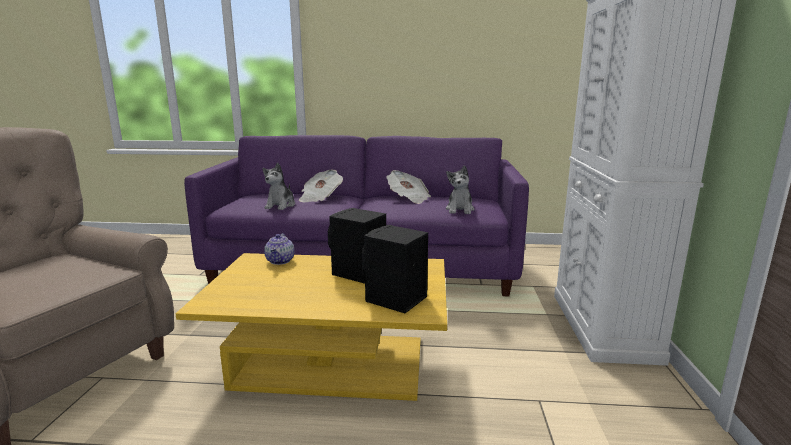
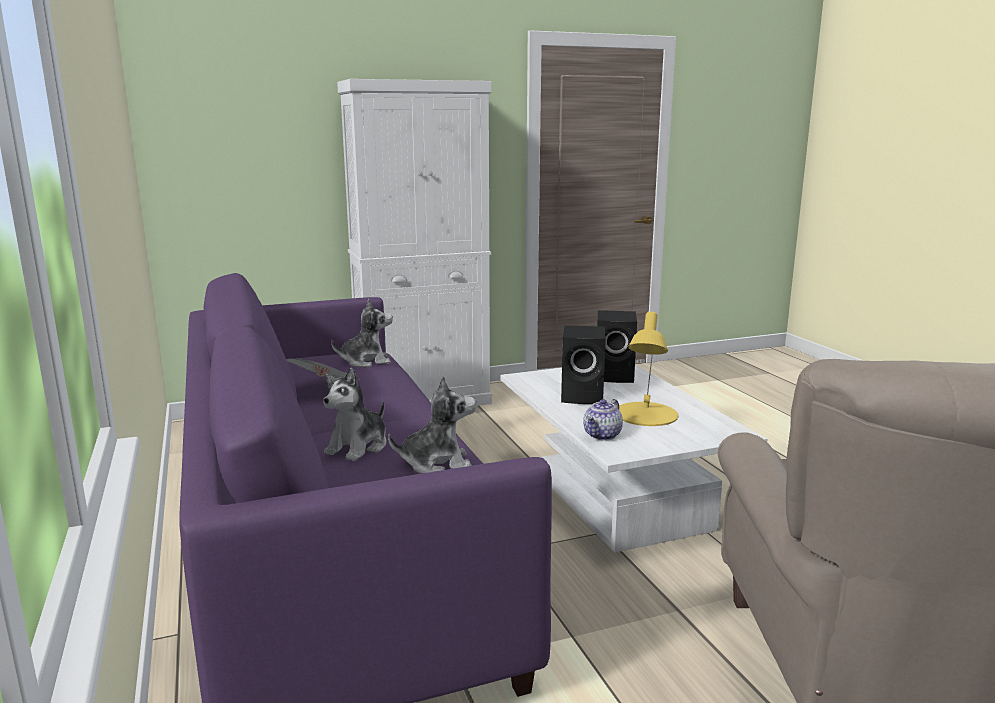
camera: 115 degrees left, 0 degrees up
(280, 261) = (602, 435): teapot -> teapot turned 150 degrees clockwise
(291, 283) = (645, 414): none -> yellow table lamp
(320, 198) = (358, 447): newspaper -> plush toy
(331, 364) = (614, 494): yellow coffee table -> white coffee table

